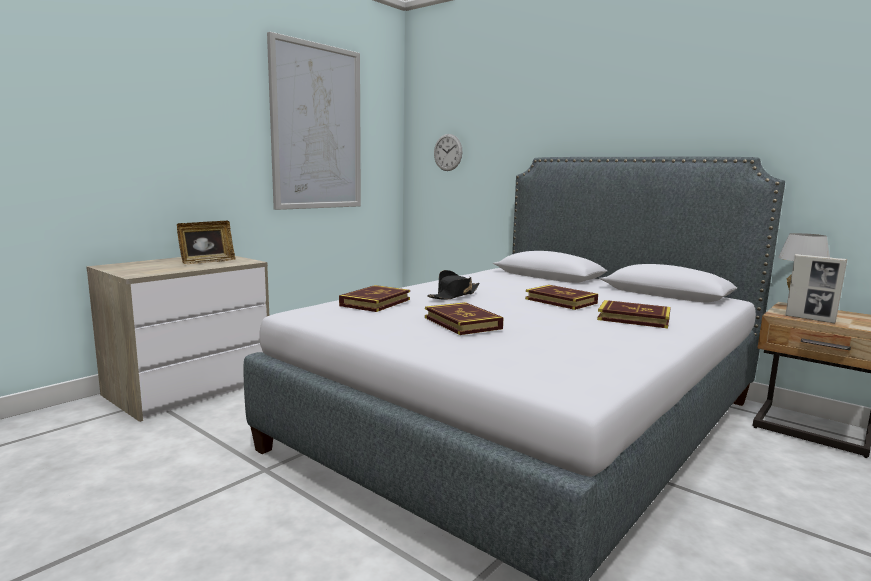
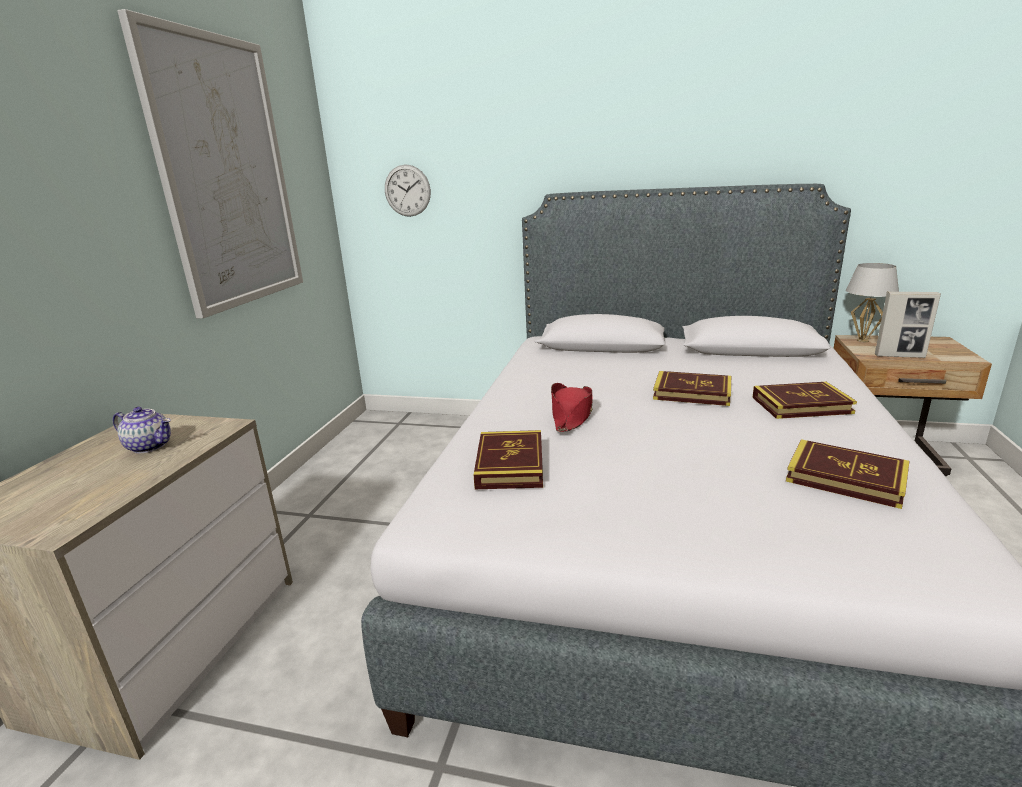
camera: 25 degrees left, 10 degrees up
(207, 262) = (150, 446): picture frame -> teapot
(454, 295) = (571, 415): black hat -> red hat
(462, 323) = (672, 476): book -> book (845, 478)

